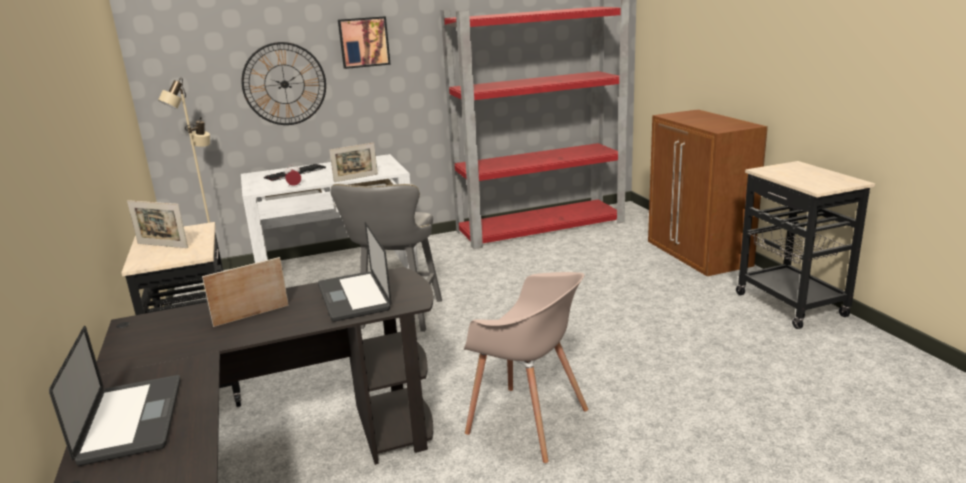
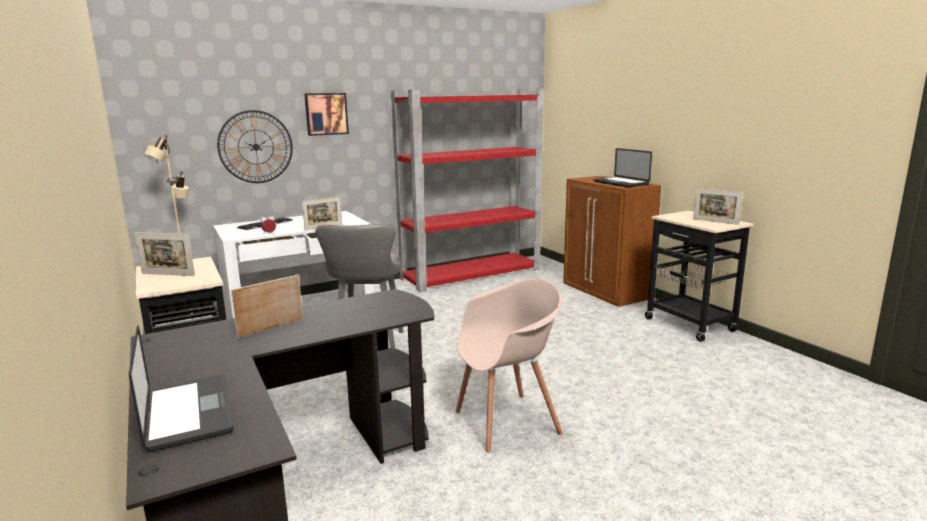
camera: 10 degrees left, 5 degrees down
(353, 297) = (361, 312): laptop -> laptop (620, 183)
(528, 423) = (508, 422): beige chair -> beige chair turned 45 degrees counterclockwise
(824, 179) = (715, 221): none -> picture frame

